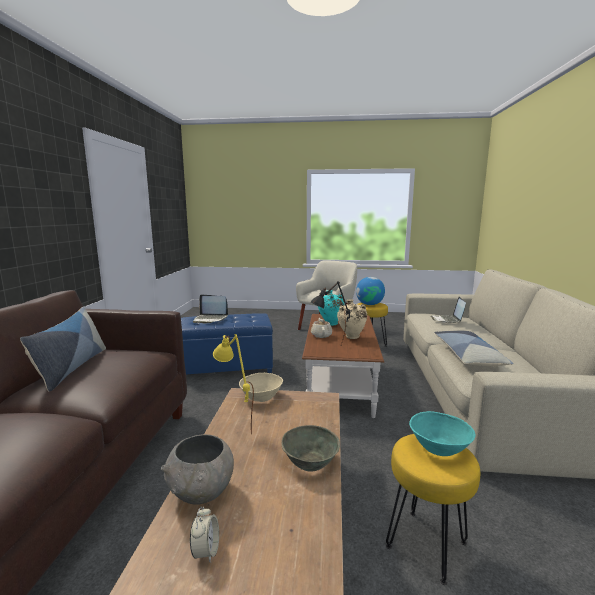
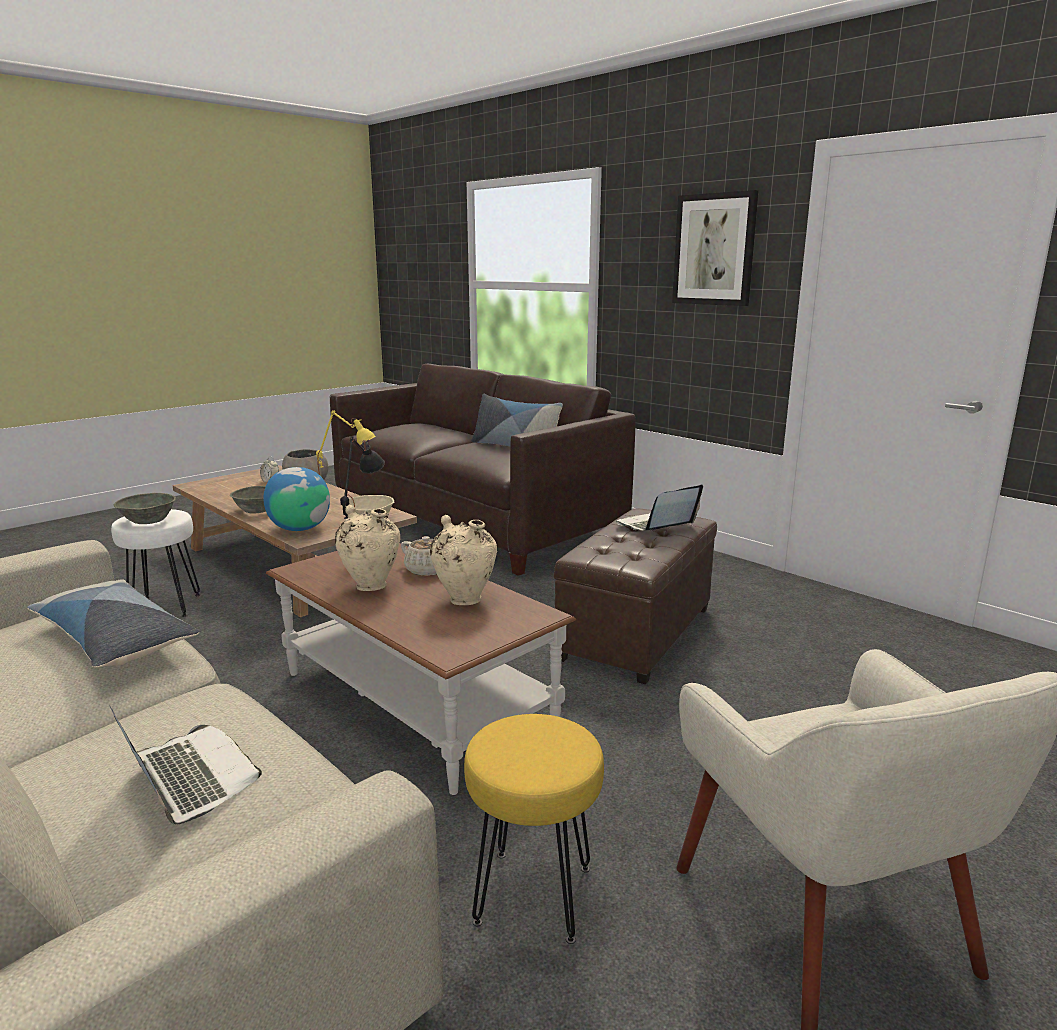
camera: 130 degrees right, 5 degrees up
(47, 180) = (714, 250): none -> picture
(226, 367) = (638, 633): blue ottoman -> brown ottoman
(330, 324) = (465, 599): turquoise vase -> beige vase
(369, 304) = (537, 741): globe -> globe (299, 529)
(426, 545) = (165, 606): yellow stool -> white stool
(439, 447) = (148, 521): turquoise bowl -> grey bowl

